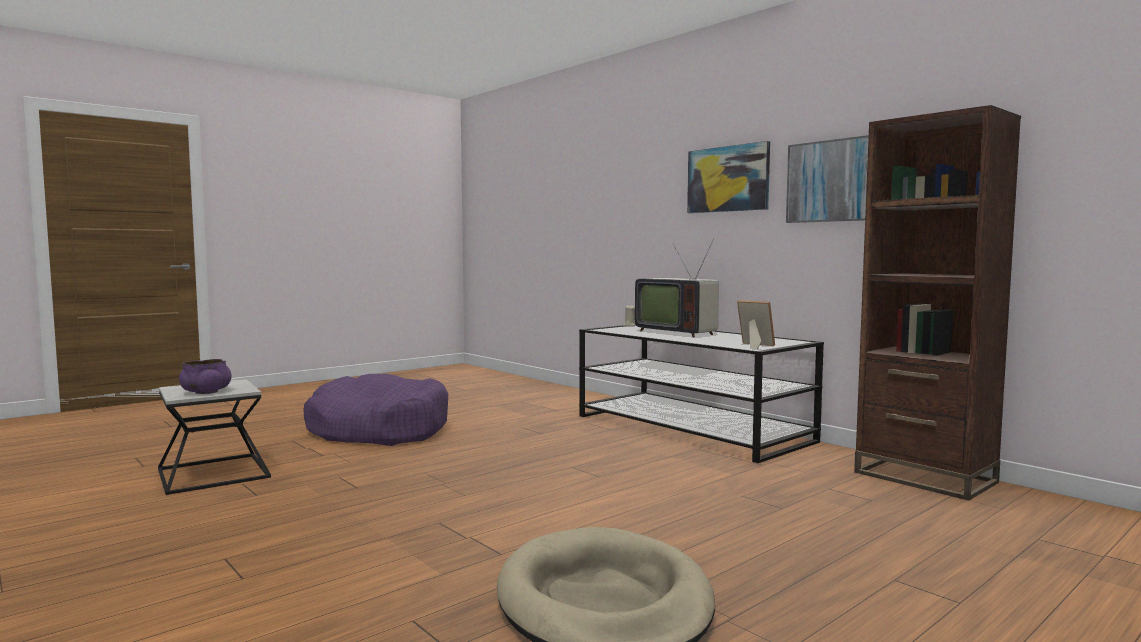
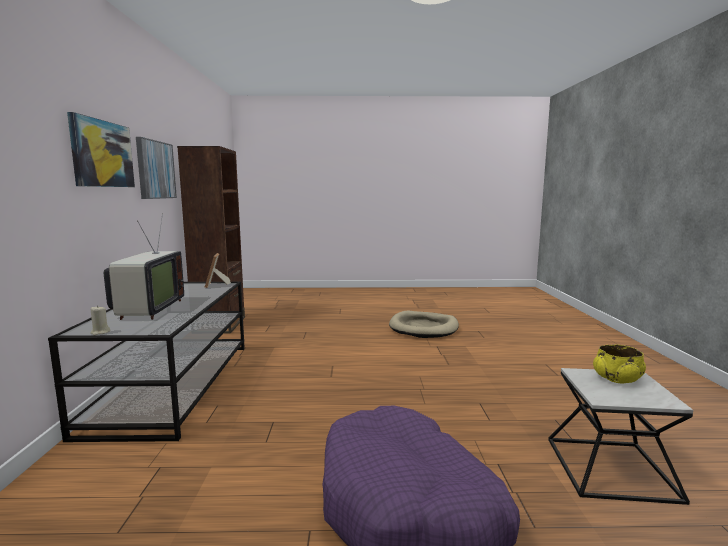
camera: 140 degrees left, 5 degrees up
(206, 392) = (617, 379): purple bowl -> yellow bowl

